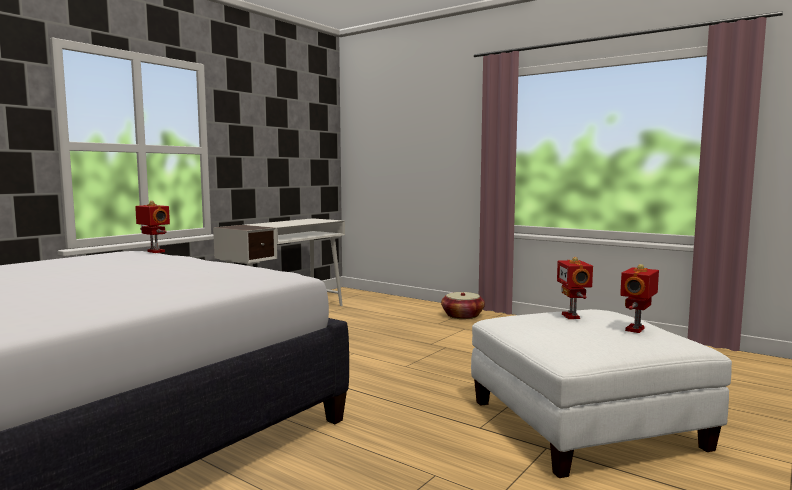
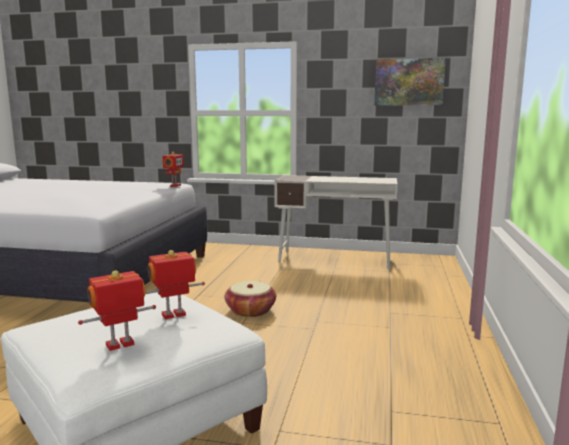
camera: 65 degrees right, 5 degrees up
(303, 124) = (409, 82): none -> picture
(462, 316) = (438, 318): basket -> basket (250, 311)
(636, 329) = (120, 345): toy robot -> toy robot turned 45 degrees counterclockwise

